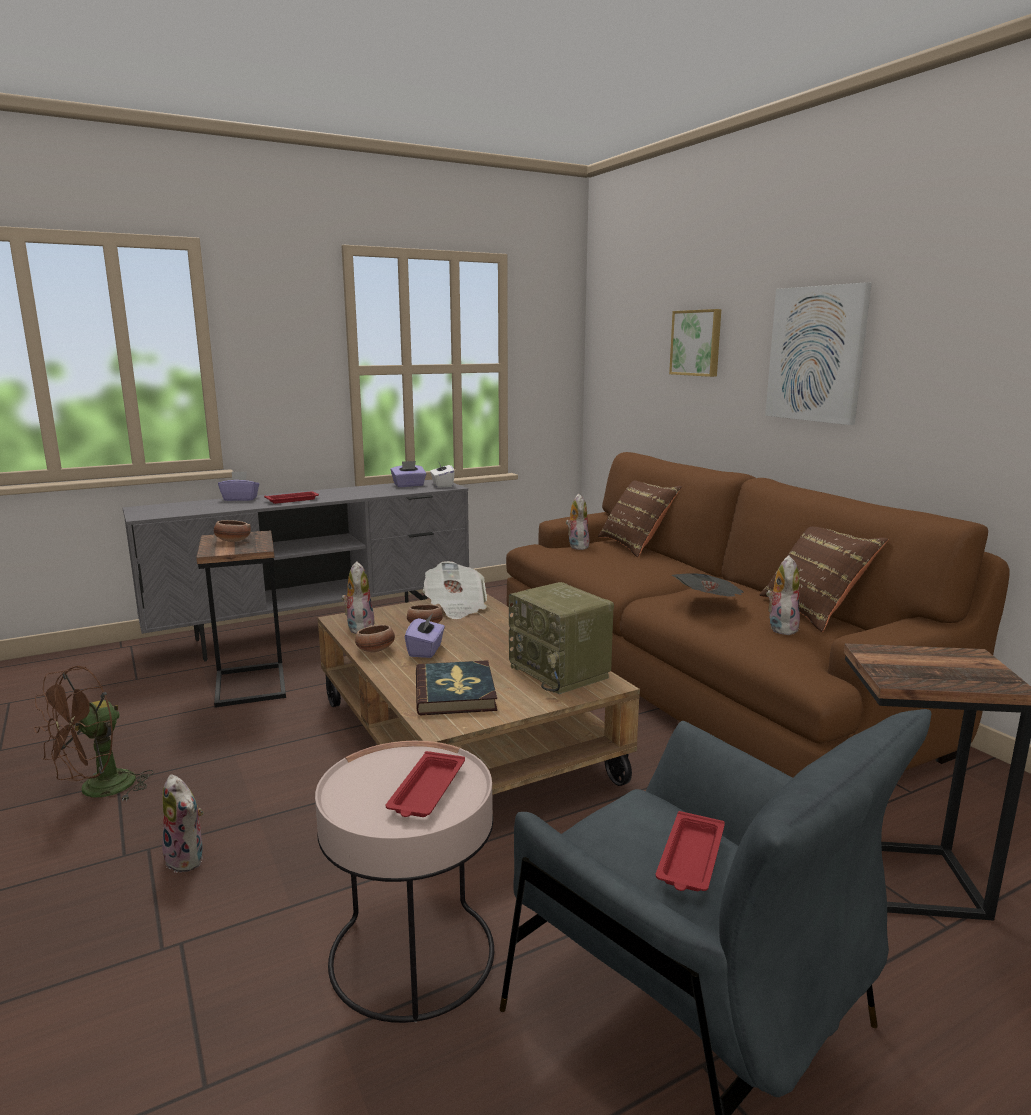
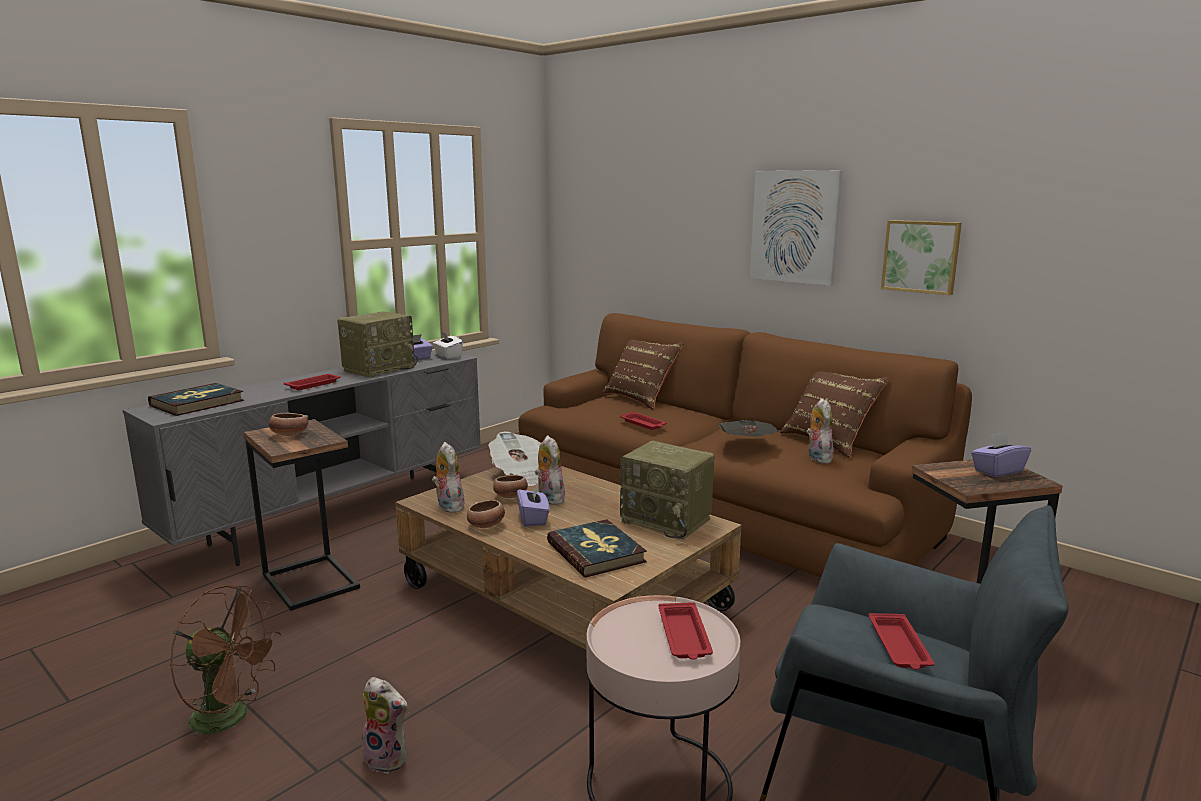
camera: 20 degrees left, 0 degrees up
(98, 791) = (231, 717): brown fan -> brown fan turned 90 degrees counterclockwise
(182, 507) = (197, 403): none -> book
(240, 499) = (252, 388): purple tissue box -> purple tissue box (997, 471)
(366, 491) = (379, 369): none -> radio
(576, 546) = (589, 404): plush toy -> plush toy (548, 498)
(612, 570) = (643, 424): none -> red tray
(697, 343) = (675, 214): picture -> picture (921, 256)

